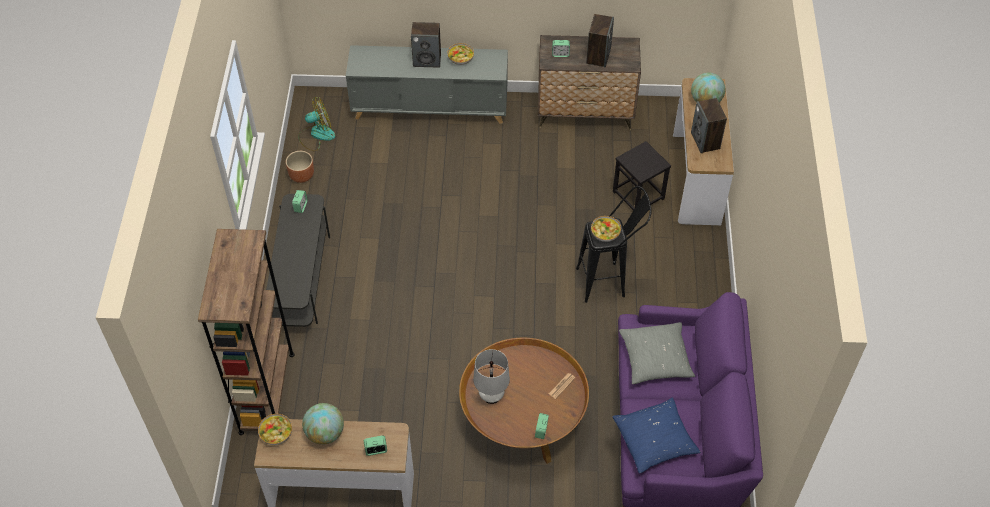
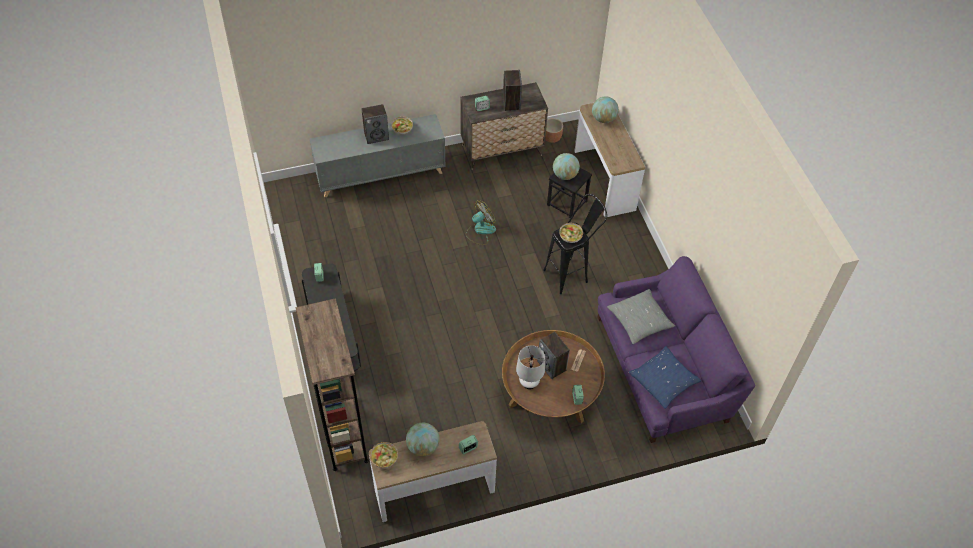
camera: 20 degrees left, 0 degrees up
(302, 176) = (299, 253): brown planter -> brown planter (552, 138)
(316, 135) = (298, 217): fan -> fan (480, 231)
(636, 159) = (565, 175): none -> globe
(705, 141) = (616, 149): speaker -> speaker (552, 366)

